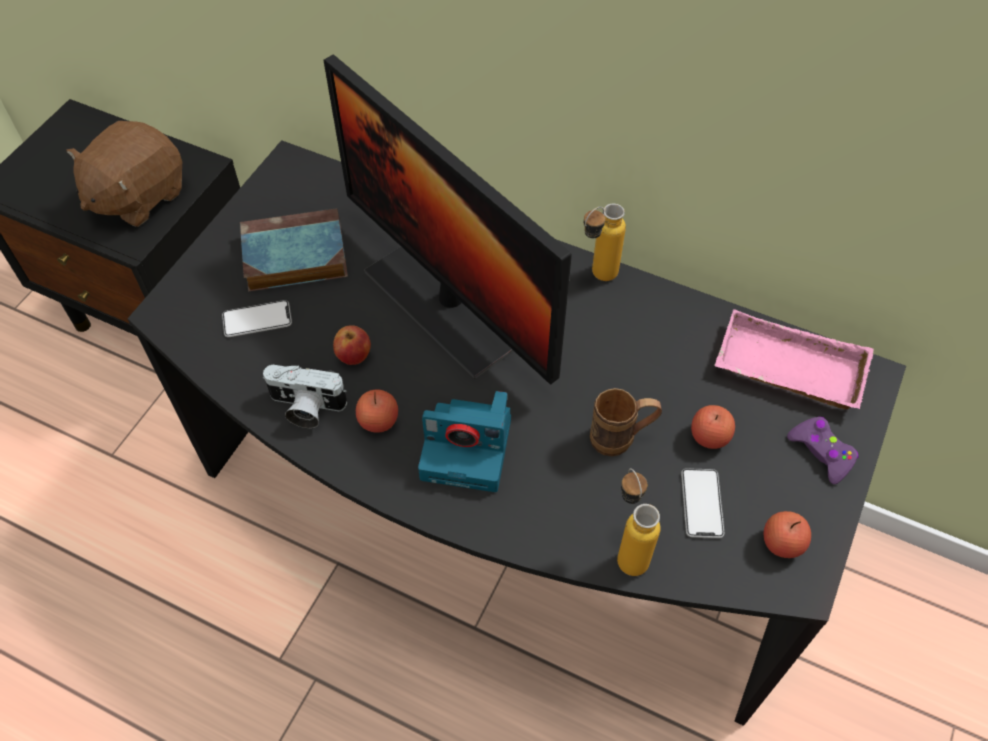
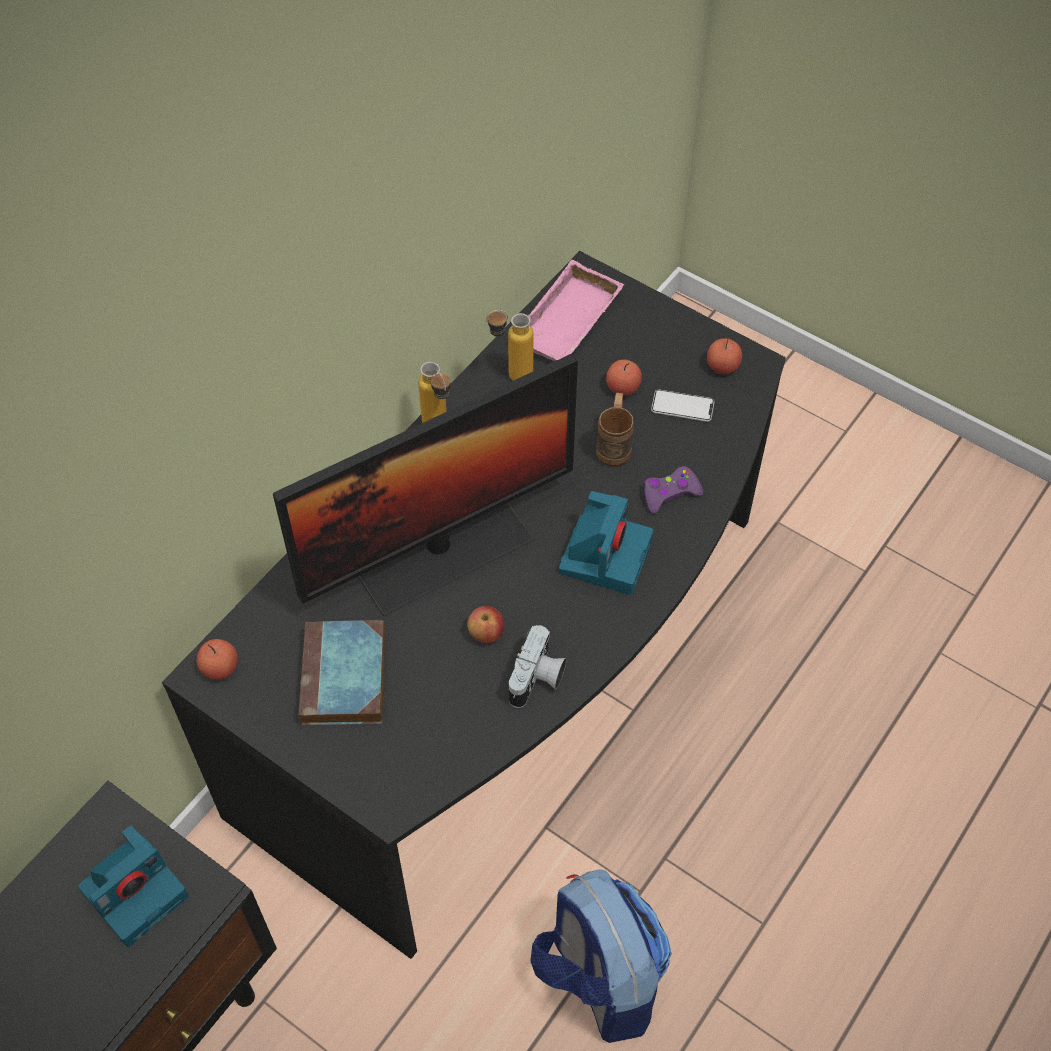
camera: 80 degrees left, 0 degrees up
(137, 196) = (135, 890): brown plush toy -> camera
(191, 632) = (599, 979): none -> backpack
(257, 320) = (421, 716): phone -> none
(378, 421) = (564, 620): apple -> apple (220, 668)
(627, 550) = (716, 462): bottle -> bottle (510, 376)
(821, 452) = (649, 322): purple game controller -> purple game controller (670, 493)

